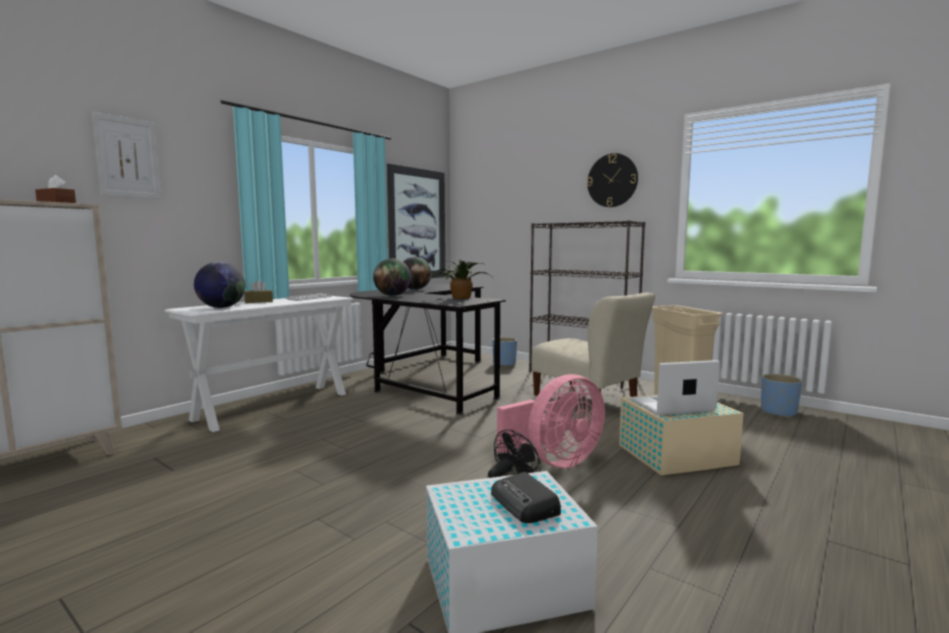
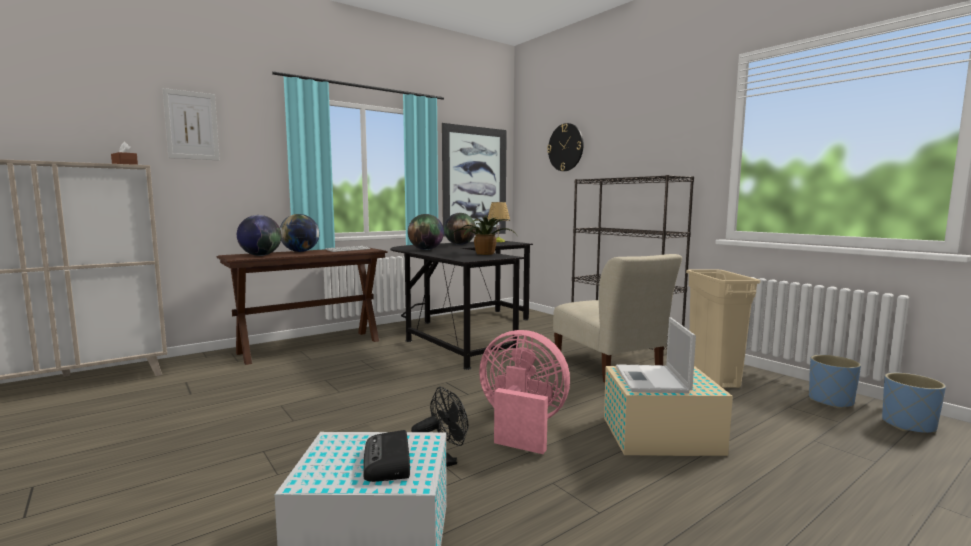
camera: 15 degrees right, 0 degrees up
(258, 302) = (300, 251): brown tissue box -> globe
(274, 406) = (311, 347): white console table -> brown console table
(446, 285) = (498, 241): none -> table lamp
(504, 364) = (551, 323): blue planter -> blue planter (908, 425)
(555, 462) = (521, 426): pink fan -> pink fan turned 135 degrees counterclockwise
(612, 180) = (662, 132): wall clock -> wall clock (565, 147)
(671, 406) = (652, 380): laptop -> laptop turned 90 degrees counterclockwise

